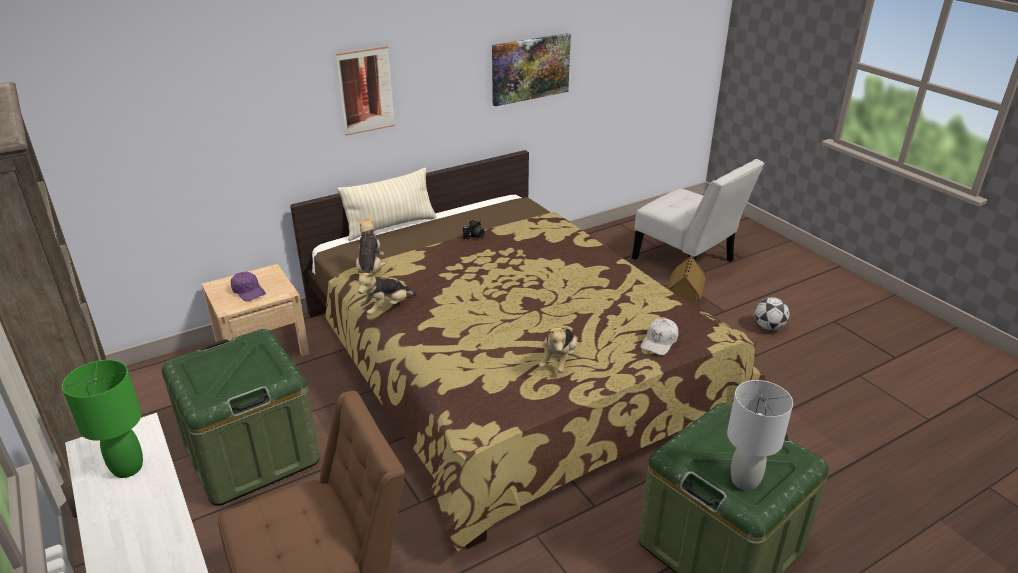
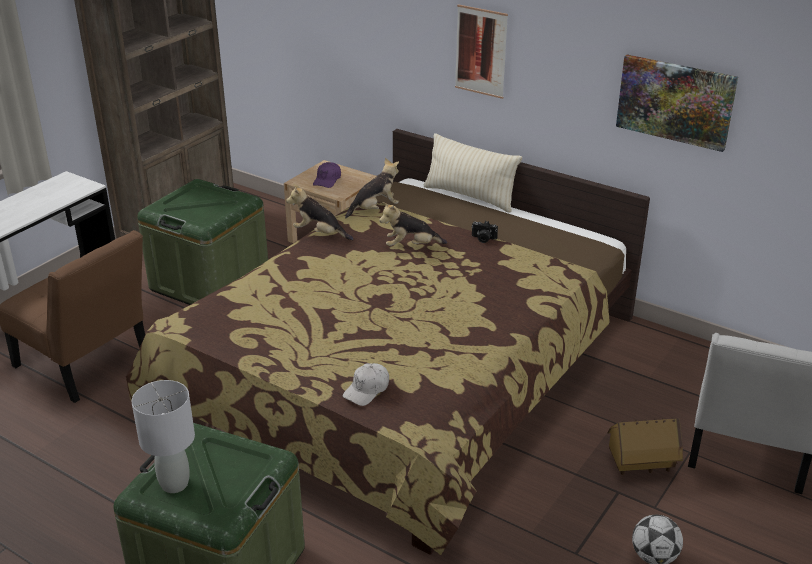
camera: 65 degrees right, 0 degrees up
(127, 468) = (48, 196): green table lamp -> none
(558, 361) = (294, 337): plush toy -> plush toy (411, 246)
(659, 342) = (367, 390): white cap -> white cap turned 60 degrees counterclockwise

